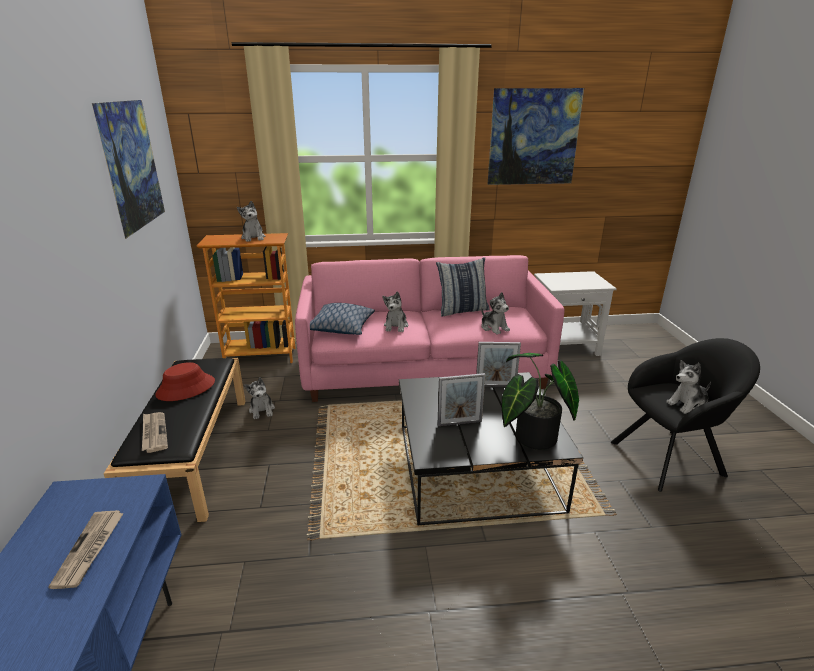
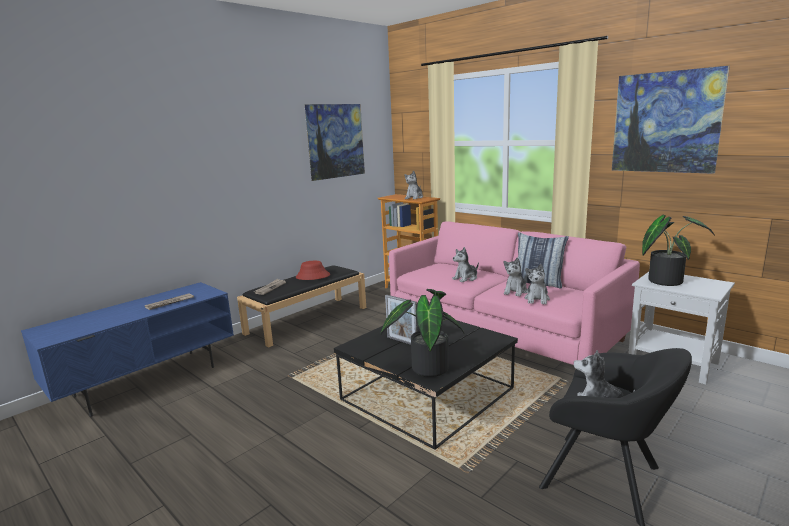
camera: 50 degrees right, 10 degrees down
(262, 410) = (366, 314): plush toy -> plush toy (515, 291)
(341, 327) = (431, 270): pillow -> none
(495, 386) = (471, 335): picture frame -> none
(562, 281) = (665, 280): none -> potted plant

